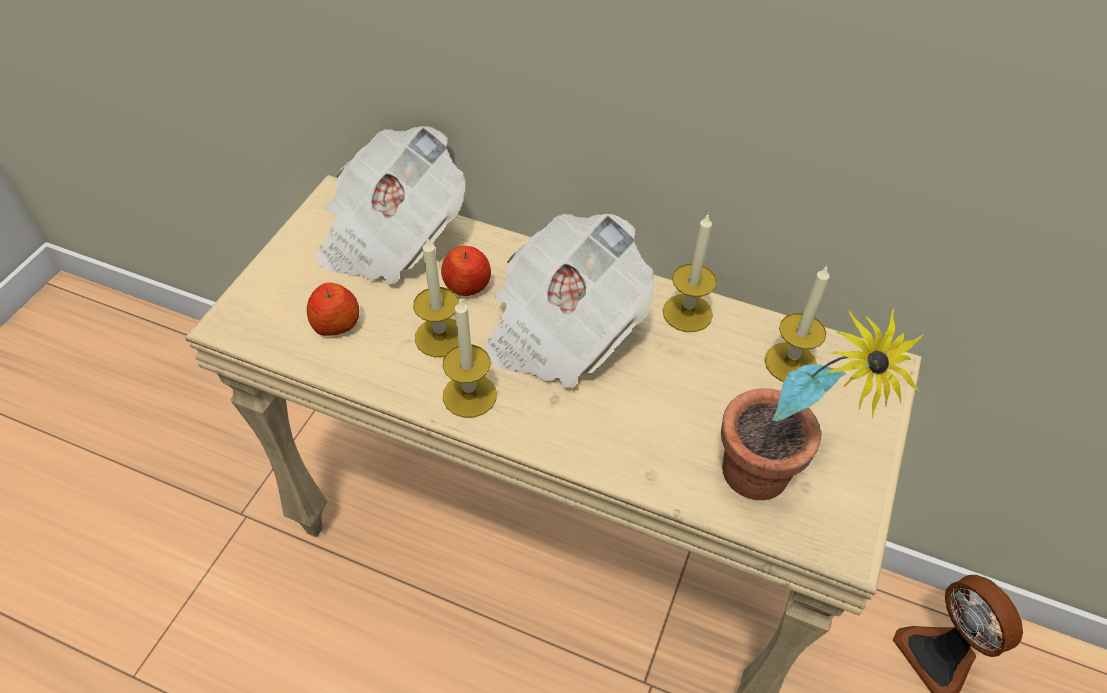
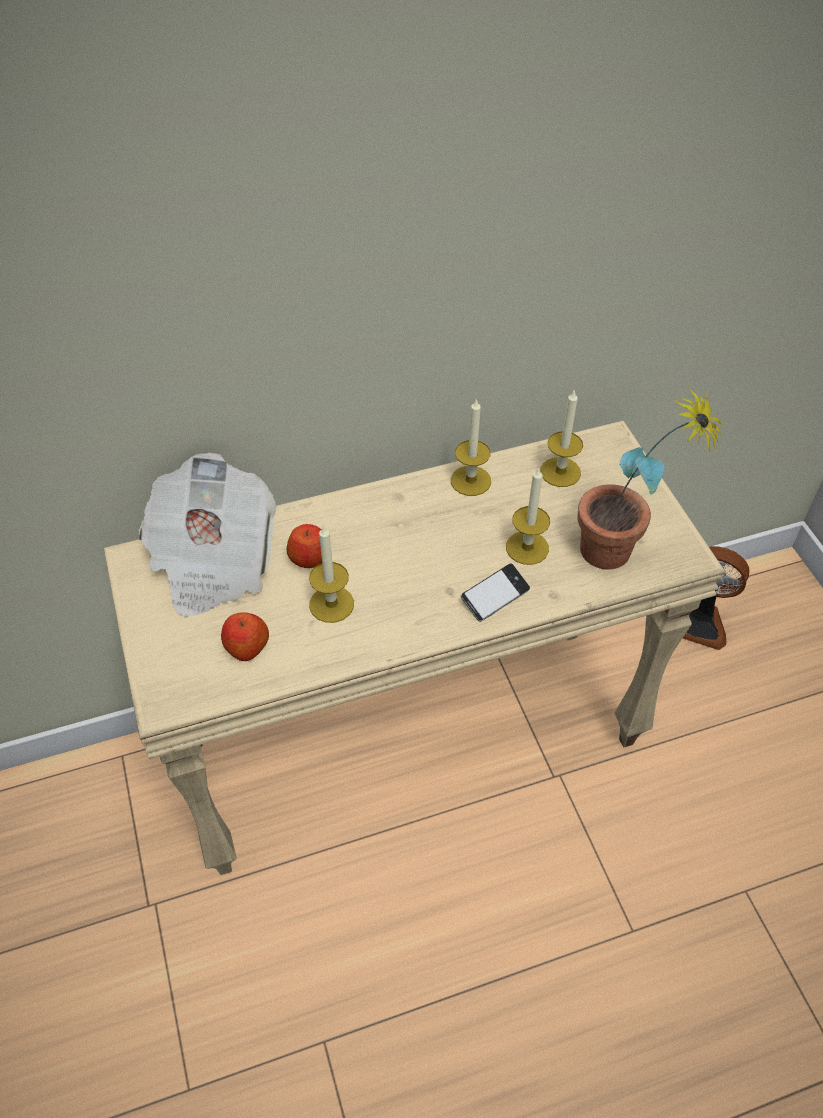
camera: 40 degrees left, 0 degrees up
(469, 395) = (394, 627): candle -> candle (527, 548)
(562, 329) = (405, 544): newspaper -> none
(591, 434) = (495, 596): none -> phone

